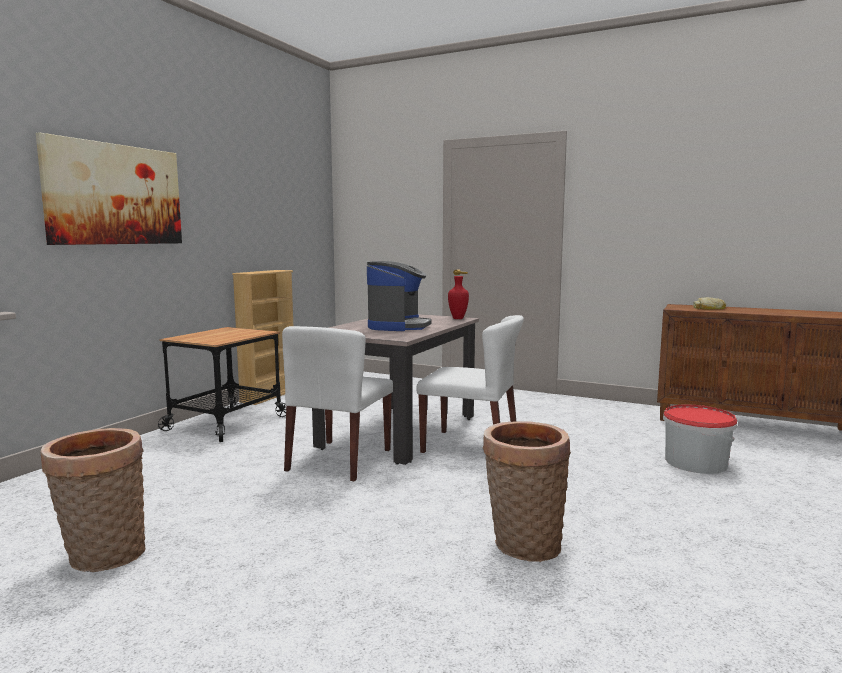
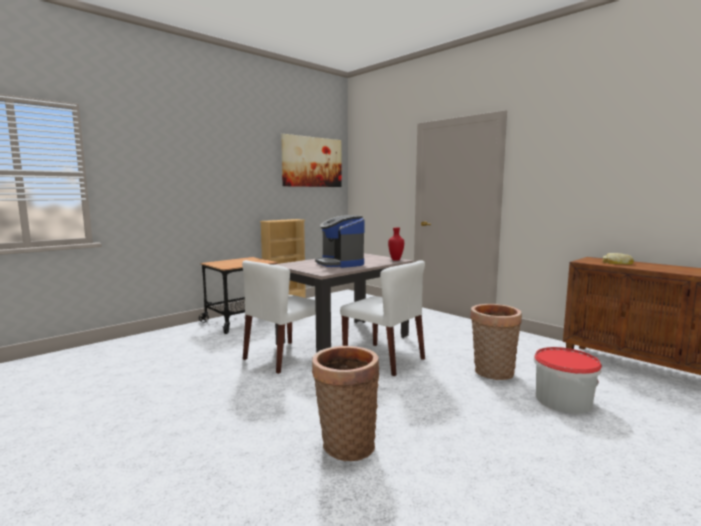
camera: 20 degrees right, 0 degrees up
(103, 557) = (92, 399): basket -> basket (492, 373)
(115, 194) = (173, 170): picture -> picture (312, 162)
(398, 326) = (340, 263): coffee machine -> coffee machine turned 120 degrees clockwise

